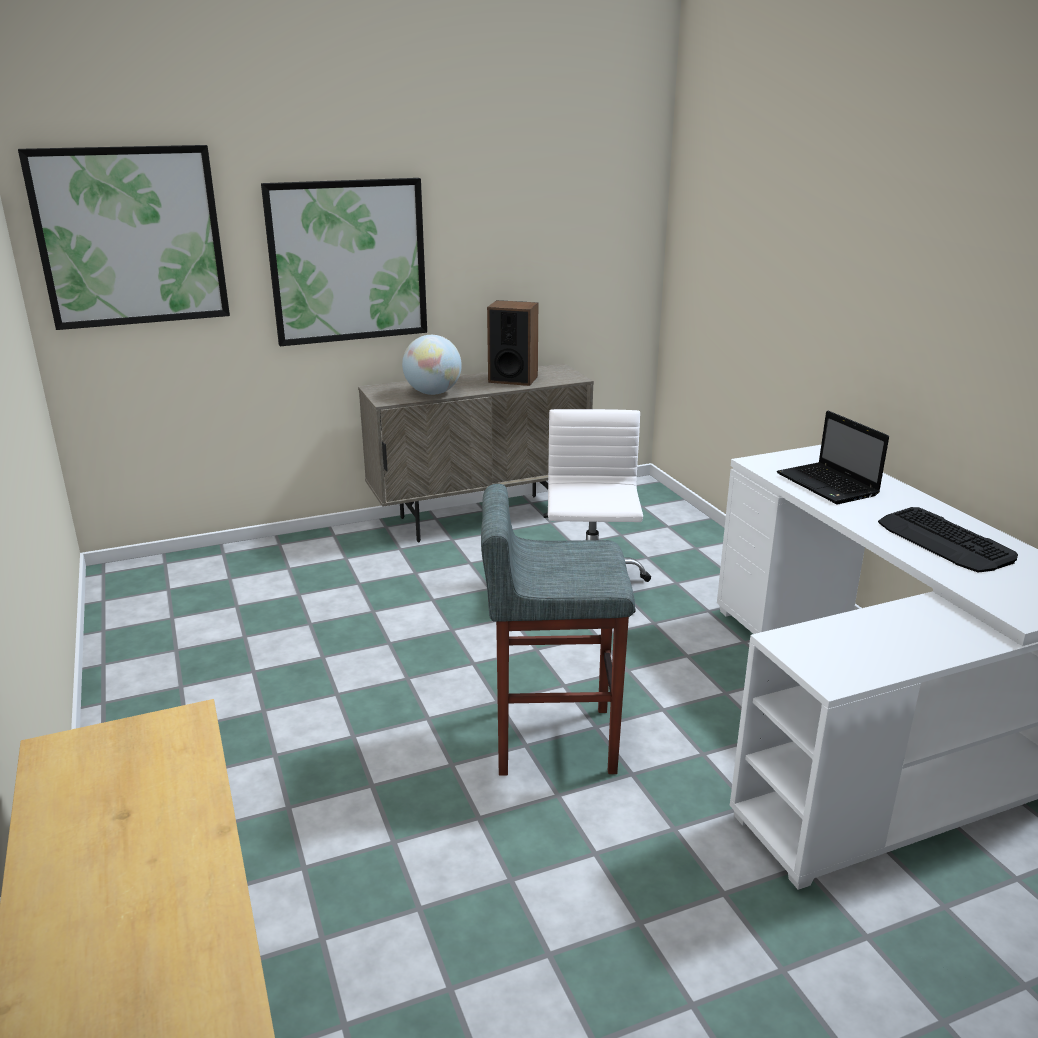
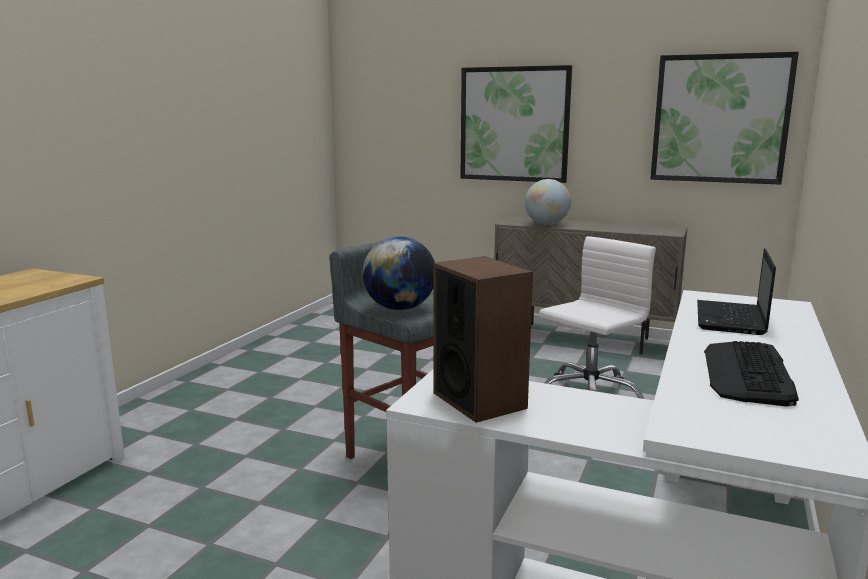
camera: 45 degrees right, 10 degrees down
(131, 237) = (387, 99): picture -> picture (720, 119)
(513, 379) = (621, 227): speaker -> speaker (479, 400)
(576, 578) = (400, 308): none -> globe

